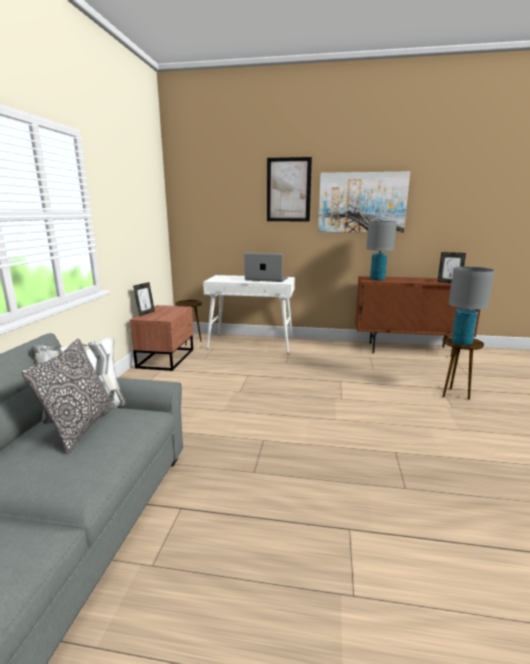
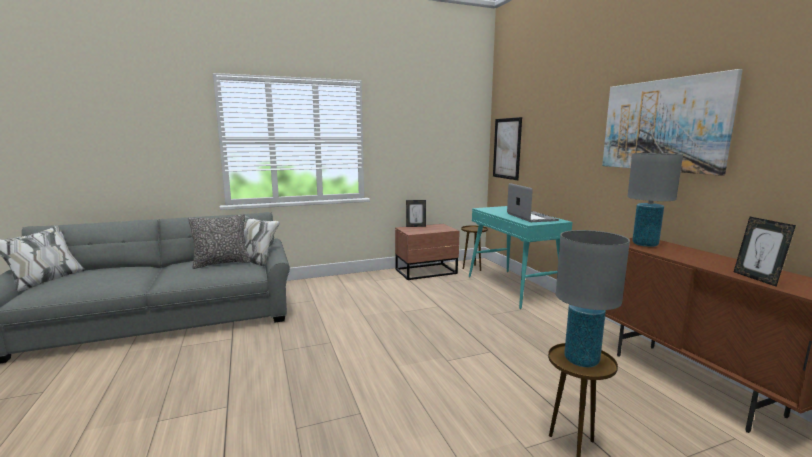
camera: 60 degrees right, 5 degrees down
(251, 343) = (513, 288): white console table -> turquoise console table
(288, 190) = (579, 111): picture -> picture (507, 148)

